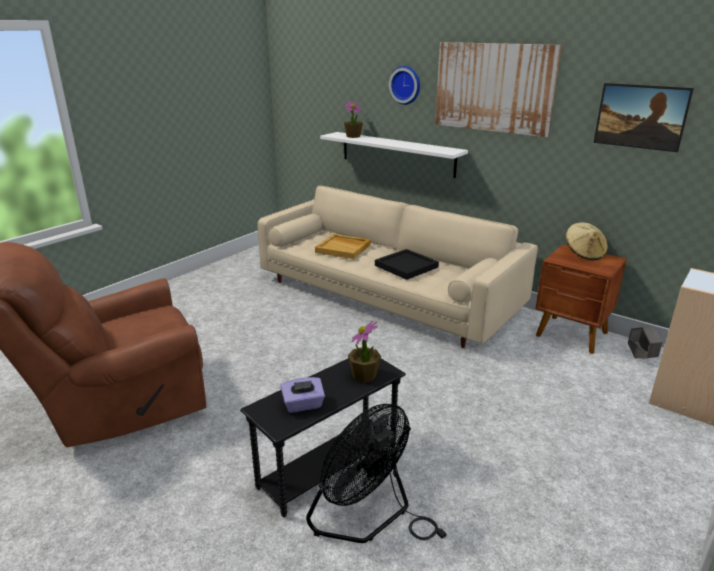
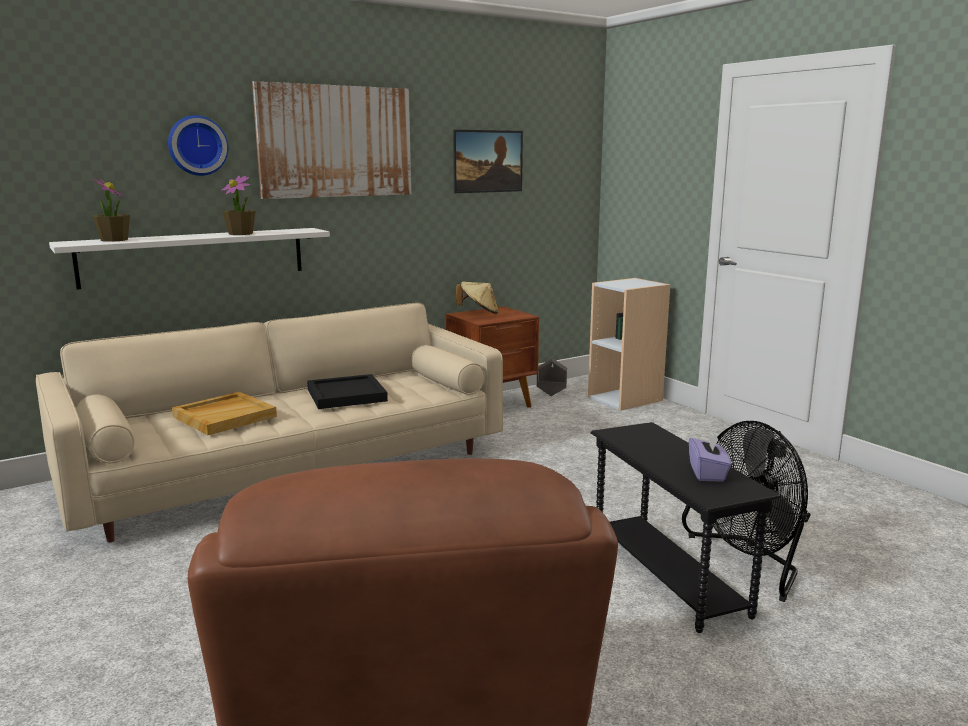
camera: 70 degrees left, 10 degrees down
(364, 375) = (652, 438): potted plant -> potted plant (241, 234)

